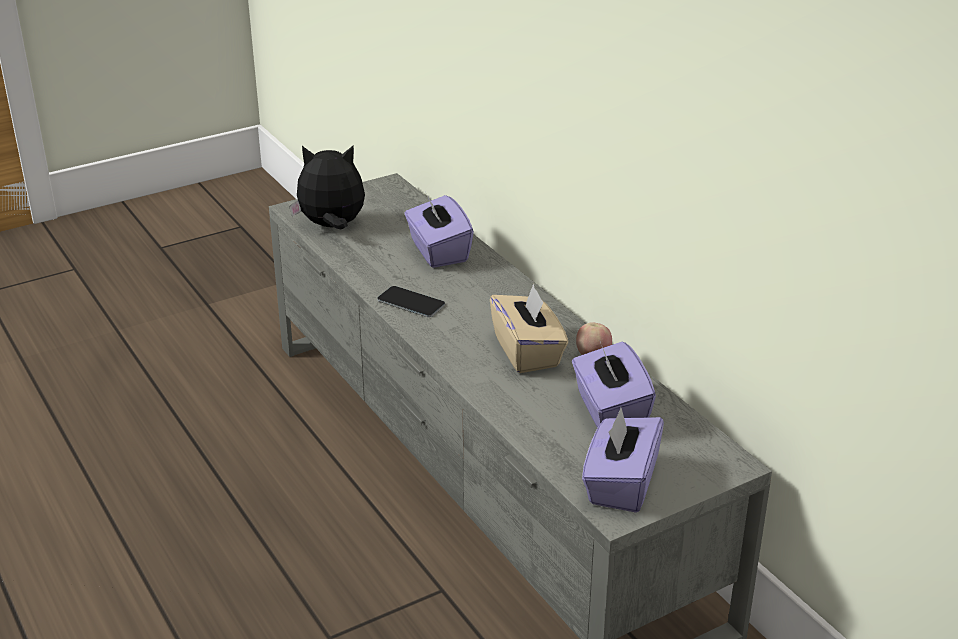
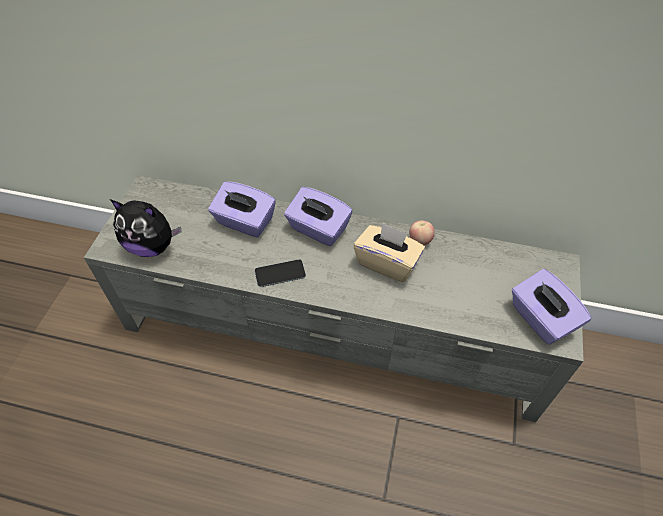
camera: 45 degrees left, 20 degrees up
(332, 226) = (152, 246): plush toy -> plush toy turned 120 degrees counterclockwise
(609, 411) = (474, 273): purple tissue box -> purple tissue box (318, 229)

